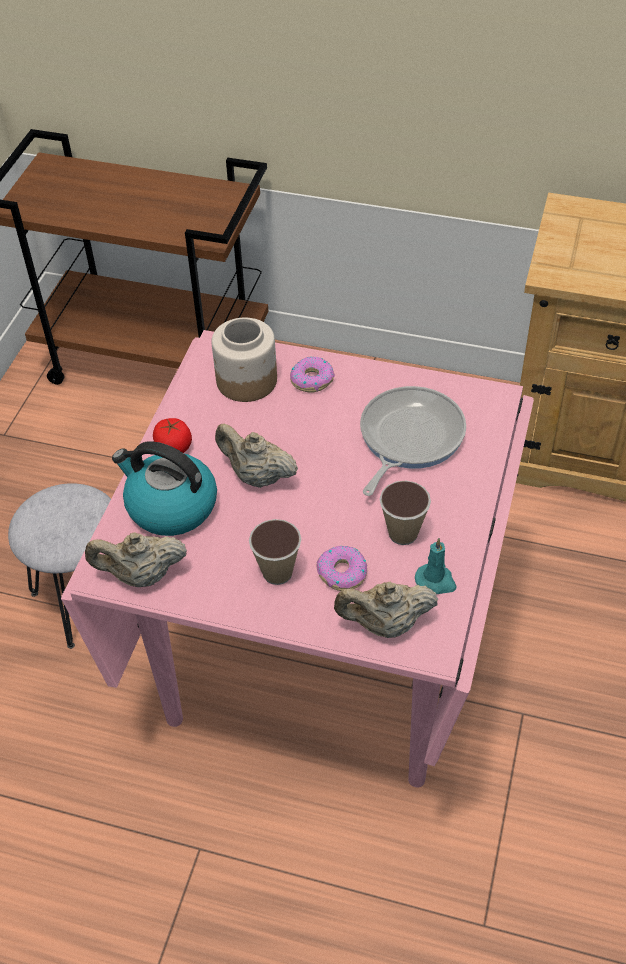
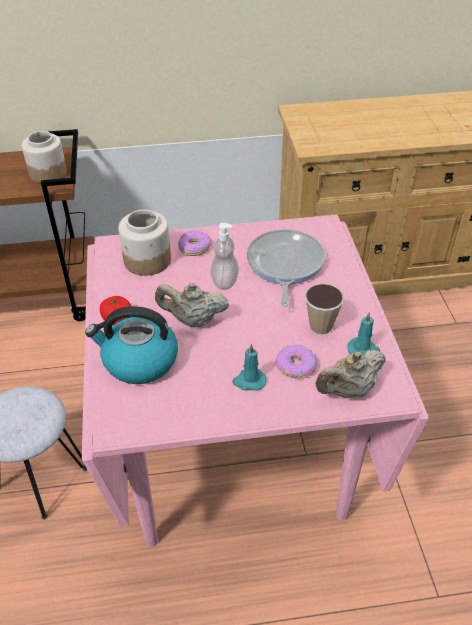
camera: 25 degrees left, 5 degrees down
(141, 576) = (144, 418): beige teapot -> none
(207, 217) = (48, 173): none -> jar
(277, 572) = (249, 381): cup -> turquoise candle
(322, 437) = (225, 281): none -> soap dispenser

